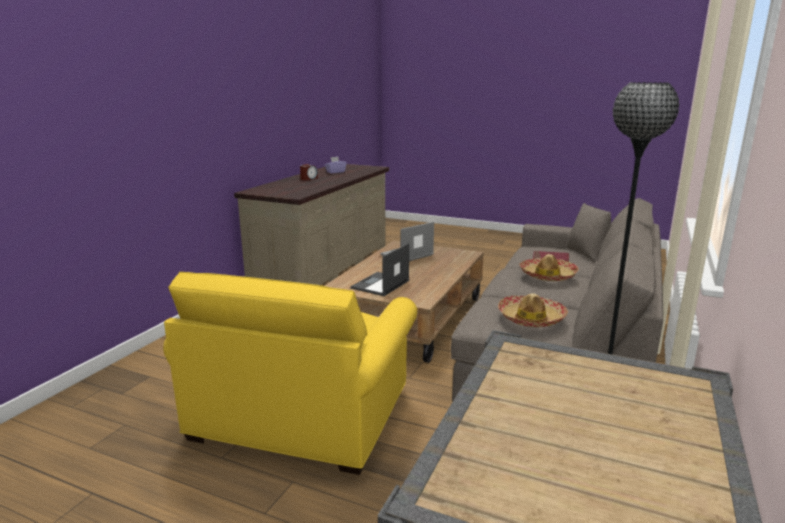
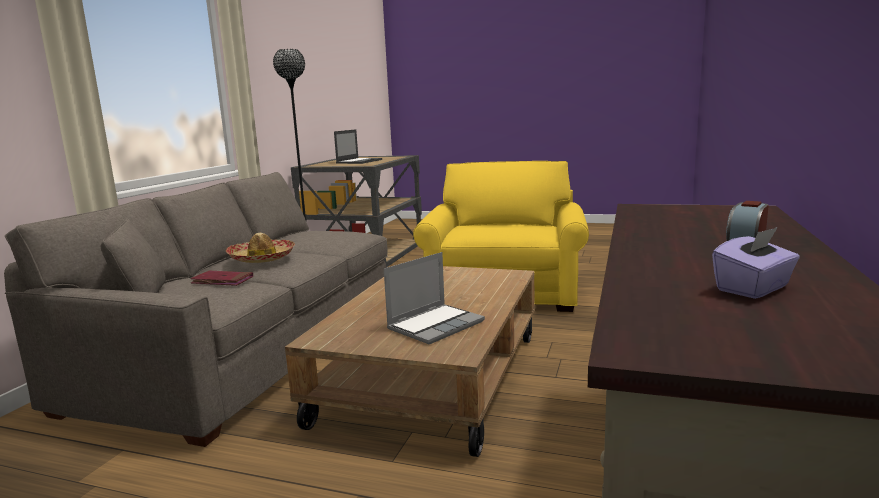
camera: 175 degrees right, 5 degrees down
(380, 284) = (462, 280): laptop -> laptop (359, 161)
(531, 318) = (320, 234): hat -> none

